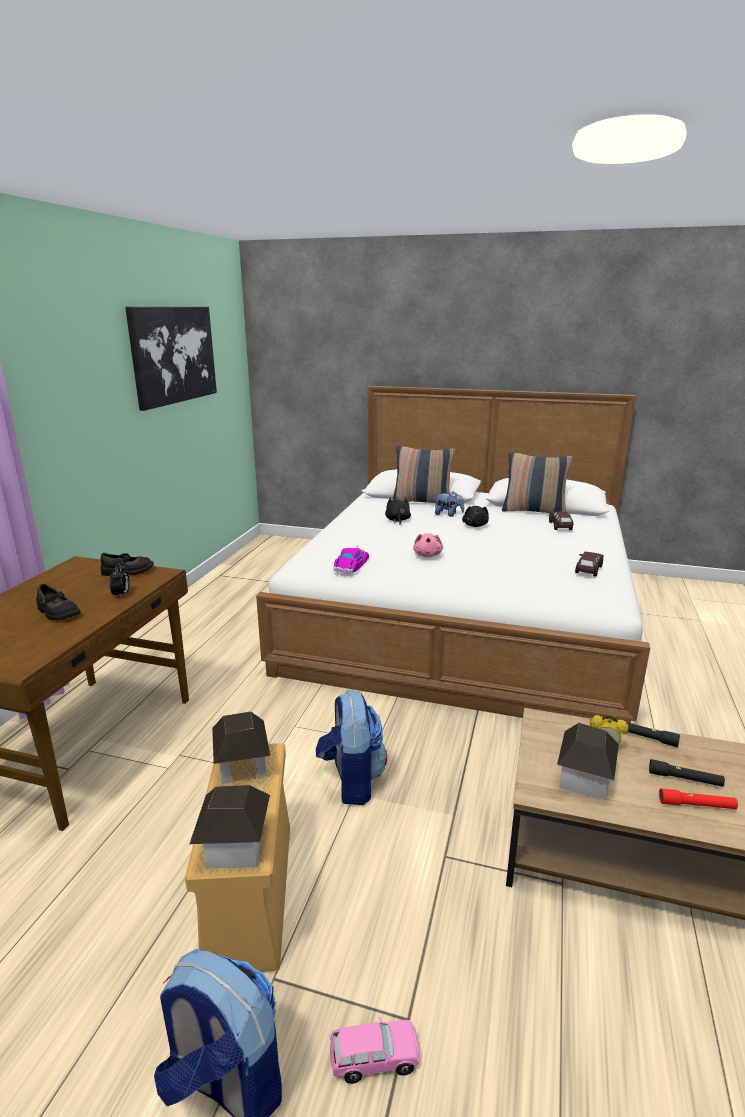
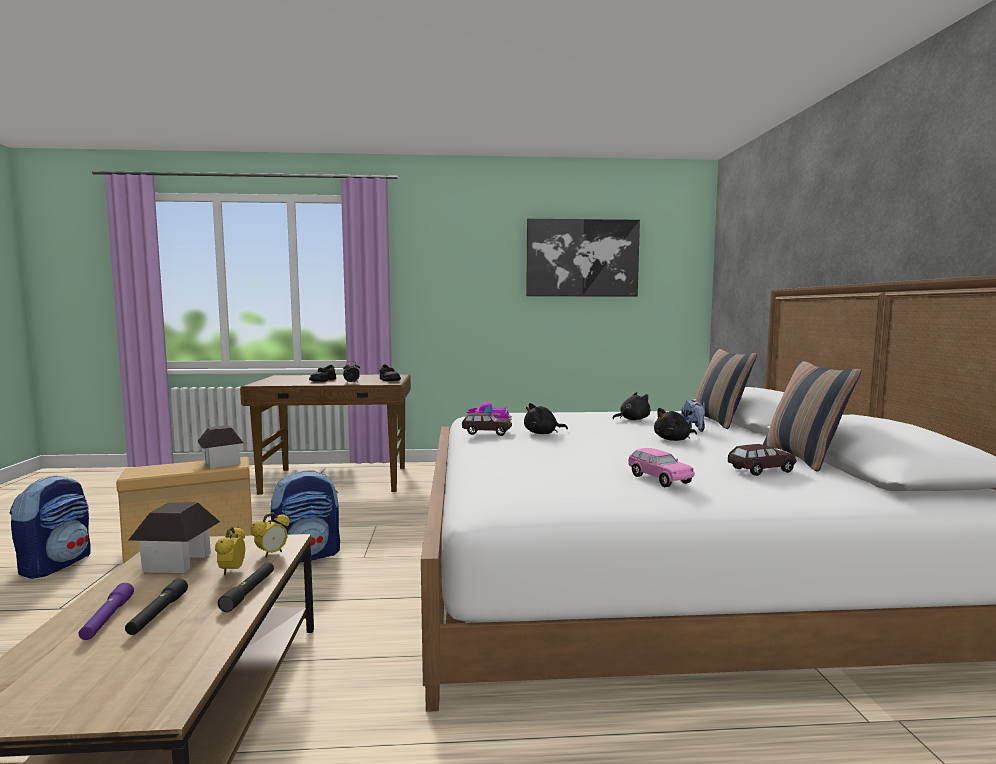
camera: 70 degrees right, 15 degrees down
(234, 846) = (144, 471): toy house -> none
(374, 1058) = (38, 601): pink toy car -> pink toy car (659, 479)
(428, 555) = (542, 433): pink plush toy -> black plush toy
(569, 727) = (271, 554): none -> alarm clock
(588, 570) = (590, 488): brown toy car -> brown toy car (487, 433)
(696, 805) = (107, 619): red flashlight -> purple flashlight

